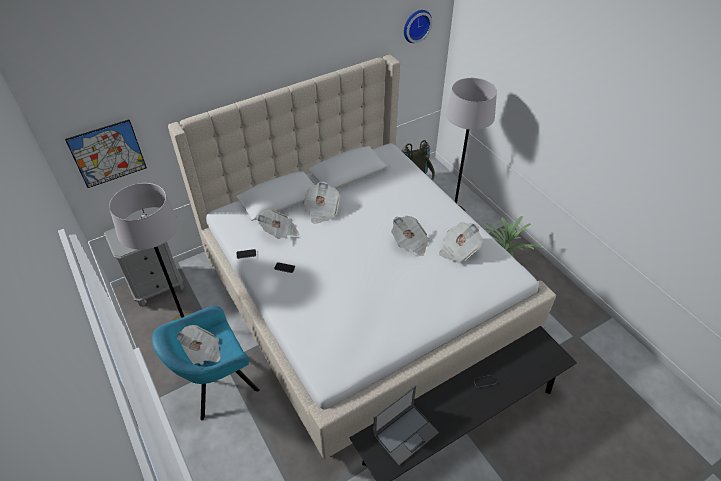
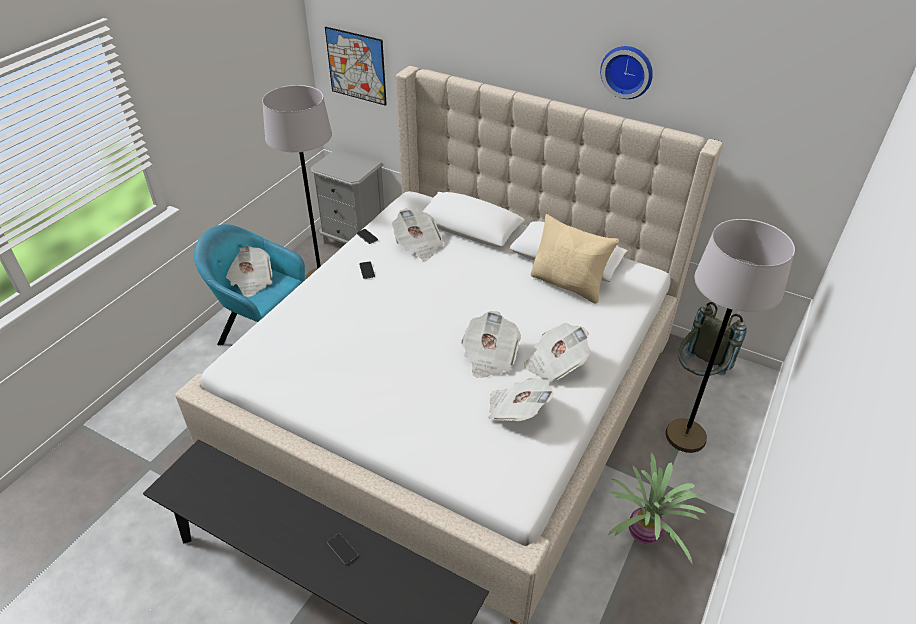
camera: 60 degrees right, 5 degrees down
(321, 211) = (479, 262): newspaper -> newspaper (555, 364)
(372, 183) = (568, 284): none -> beige pillow
(406, 433) = (224, 490): laptop -> none
(416, 25) = (794, 124): wall clock -> wall clock (627, 71)

